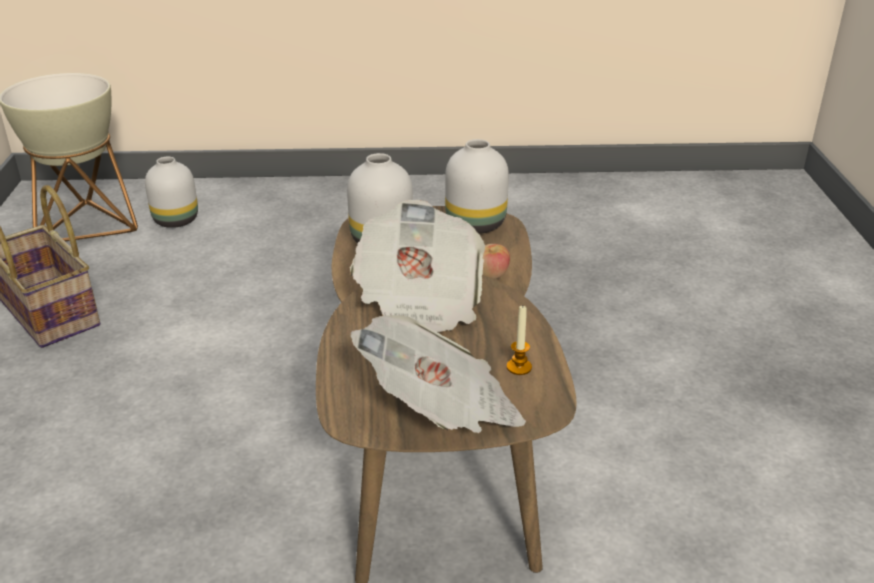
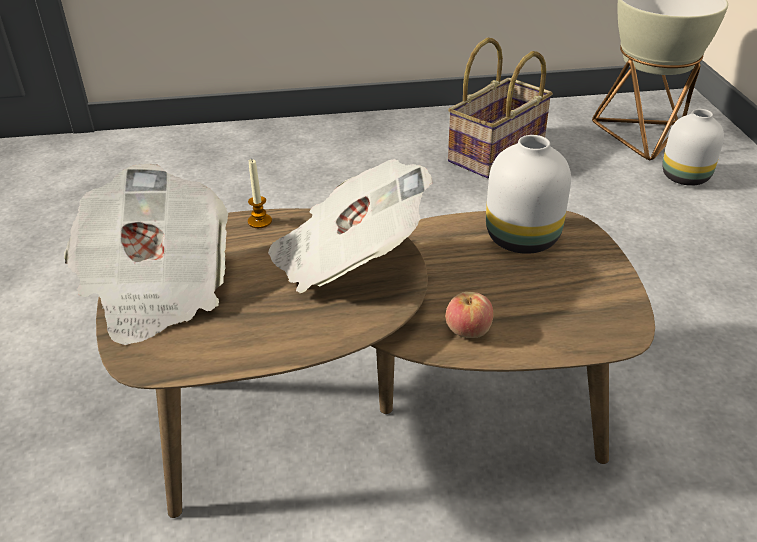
camera: 85 degrees right, 5 degrees up
(476, 225) = (598, 311): white vase -> none
(519, 367) = (222, 338): candle -> candle (259, 221)

